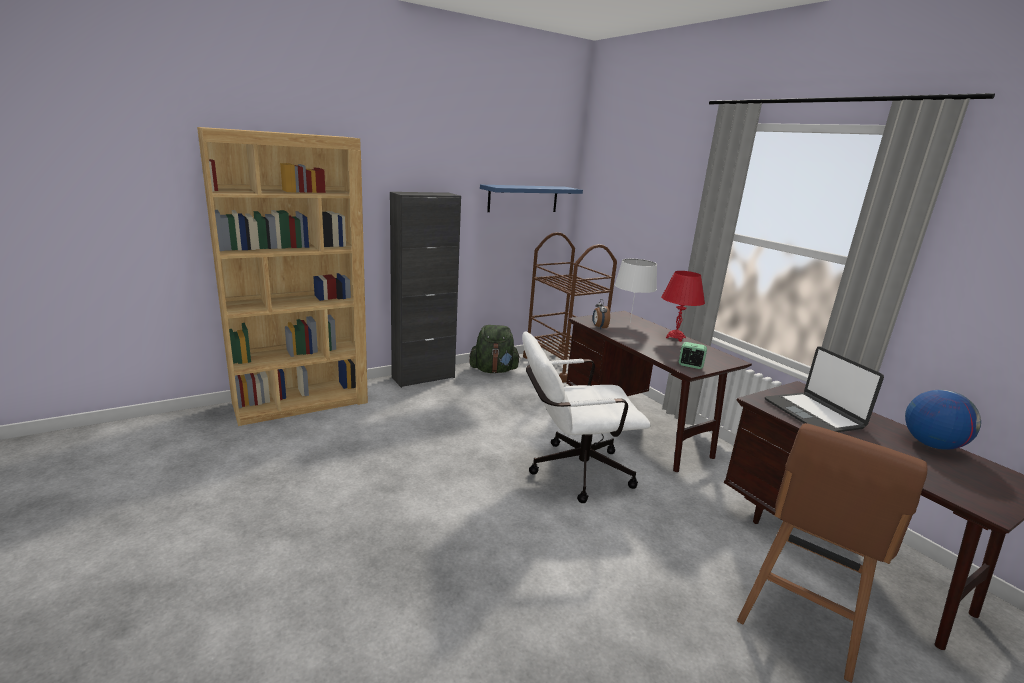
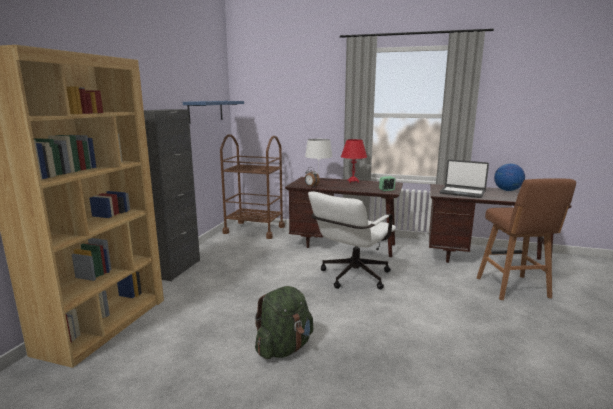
camera: 40 degrees left, 5 degrees down
(493, 370) = (218, 247): green backpack -> green backpack (284, 348)

